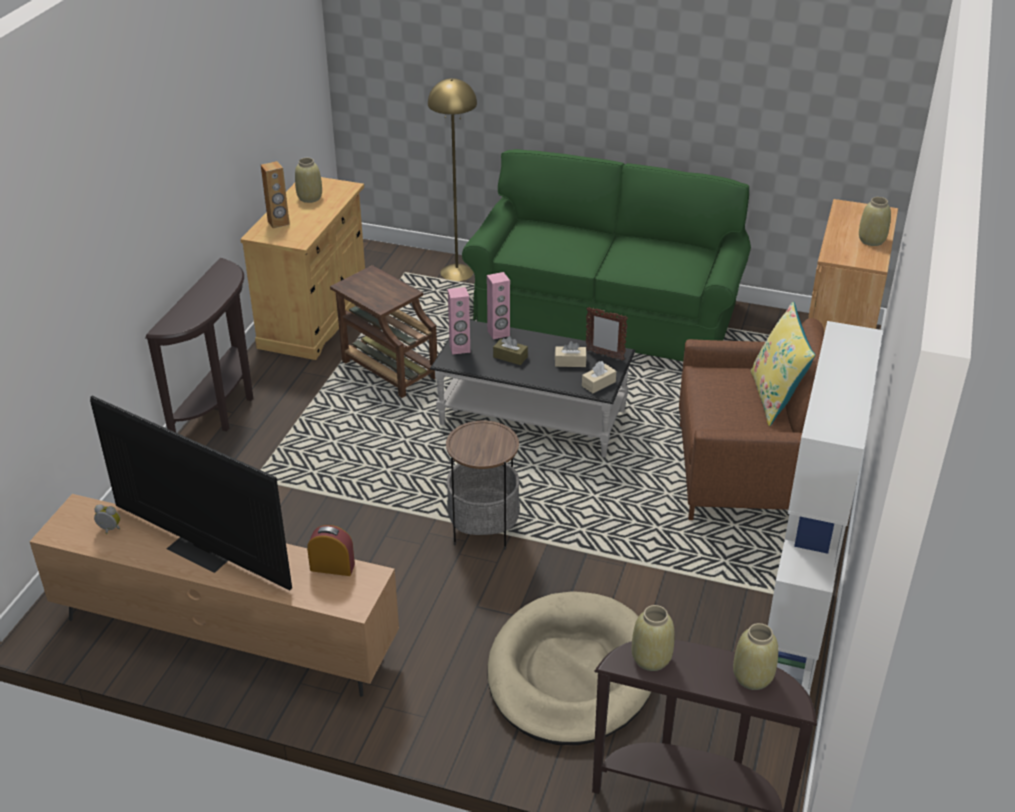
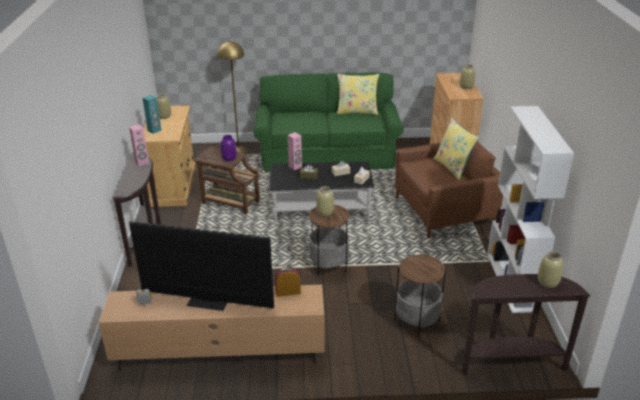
camera: 20 degrees left, 5 degrees down
(278, 223) = (154, 130): brown speaker -> turquoise speaker
(388, 295) = (229, 158): none -> purple vase
(459, 349) = (279, 177): pink speaker -> pink speaker (142, 162)
(571, 673) = (416, 322): beige dog bed -> side table
(604, 355) = (355, 166): picture frame -> none
(651, 659) = (496, 287): beige vase -> beige vase (325, 212)
(668, 245) = (357, 111): none -> yellow pillow

